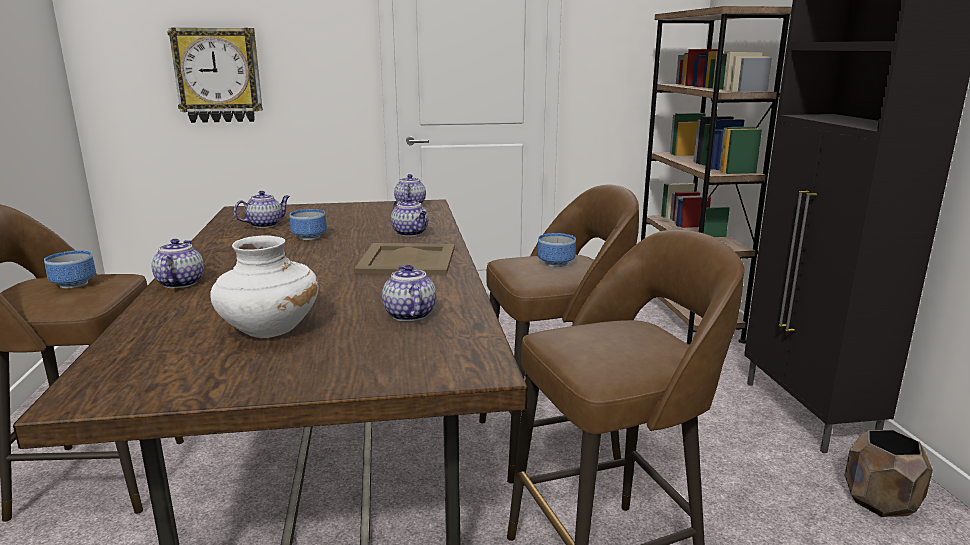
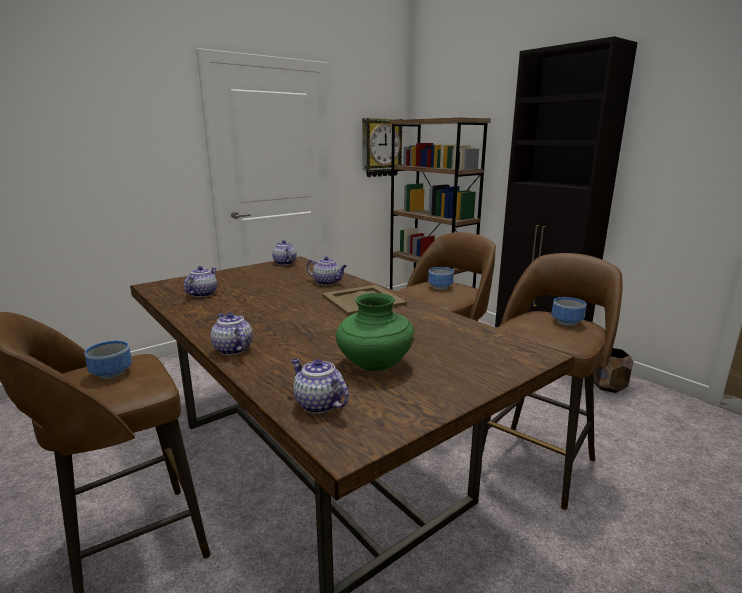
camera: 30 degrees left, 0 degrees up
(218, 75) = (64, 170): wall clock -> wall clock (381, 147)
(269, 330) = (374, 364): white vase -> green vase
(309, 237) = (260, 297): bowl -> bowl (568, 322)
(409, 314) = (437, 333): teapot -> teapot (318, 404)

